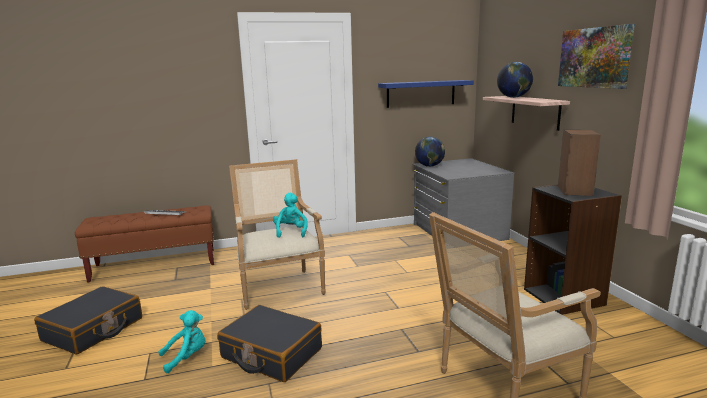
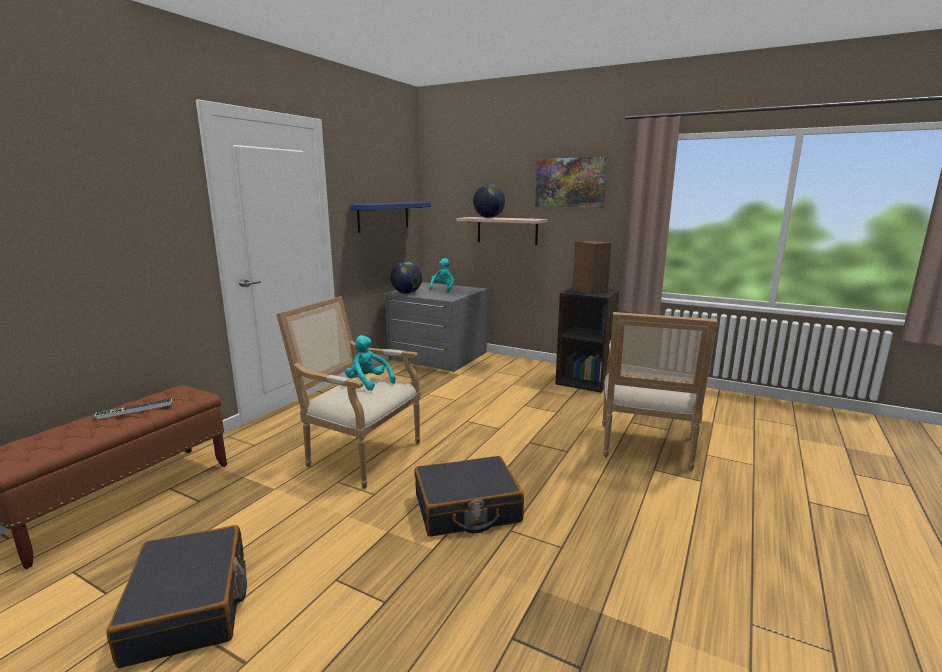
camera: 45 degrees left, 0 degrees up
(187, 357) = (390, 557): turquoise plush toy -> turquoise plush toy (442, 289)

